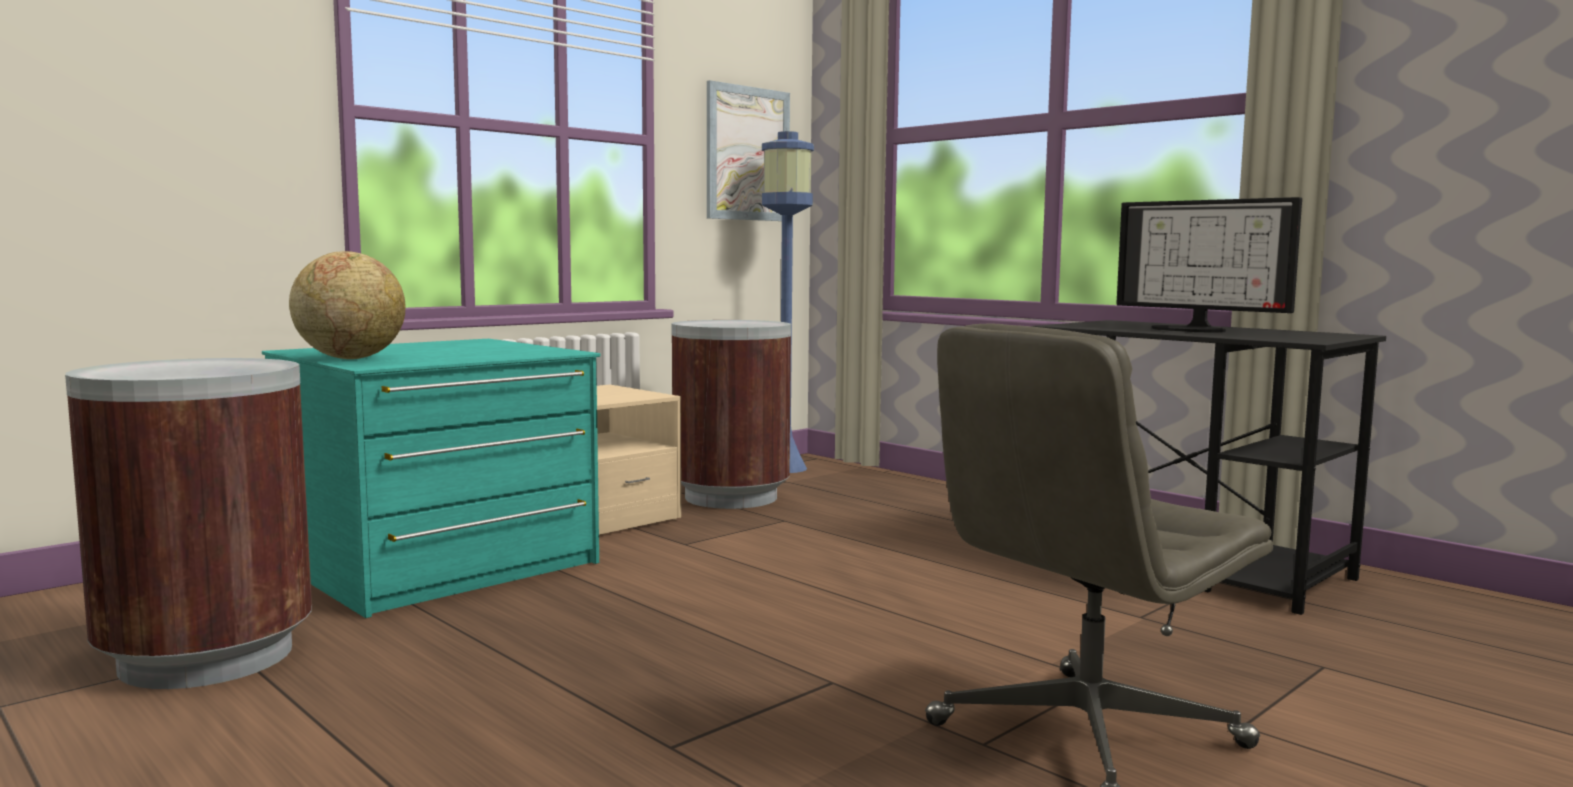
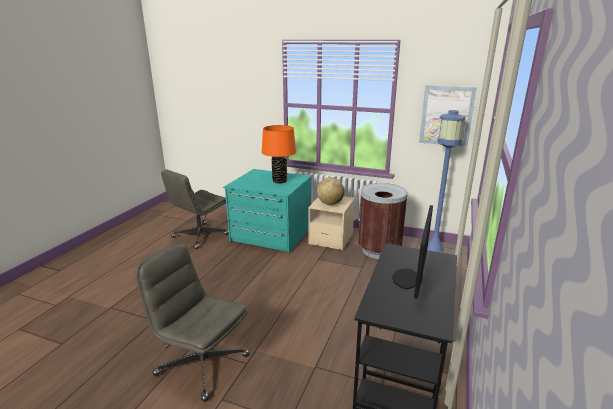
camera: 65 degrees right, 15 degrees up
(206, 657) = (199, 236): brown trash can -> grey office chair
(350, 358) = (244, 180): globe -> globe (330, 203)
(461, 348) = (279, 181): none -> orange table lamp

